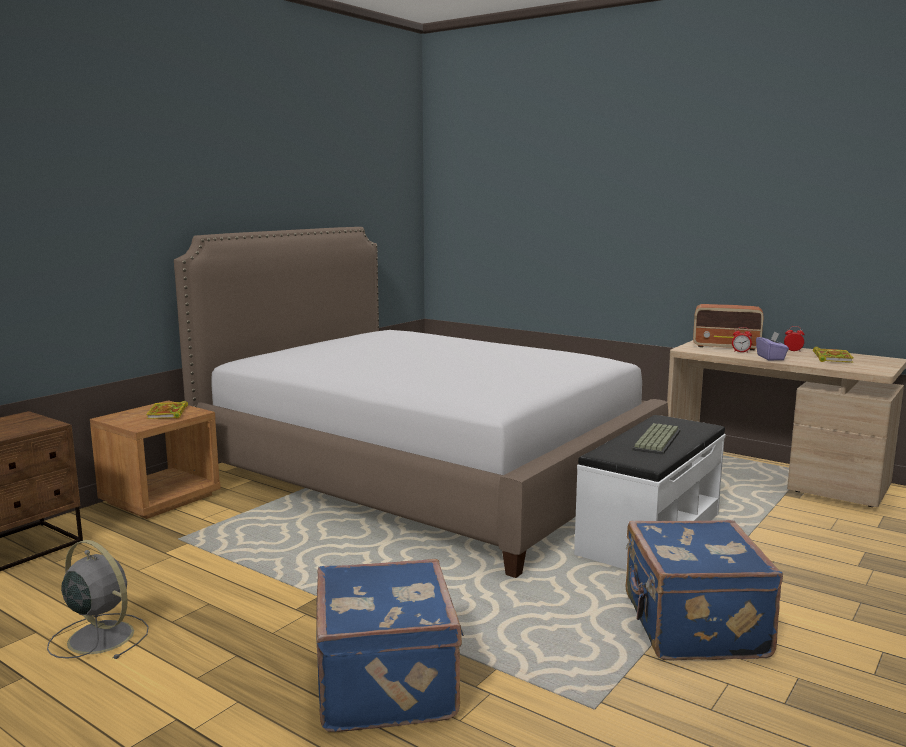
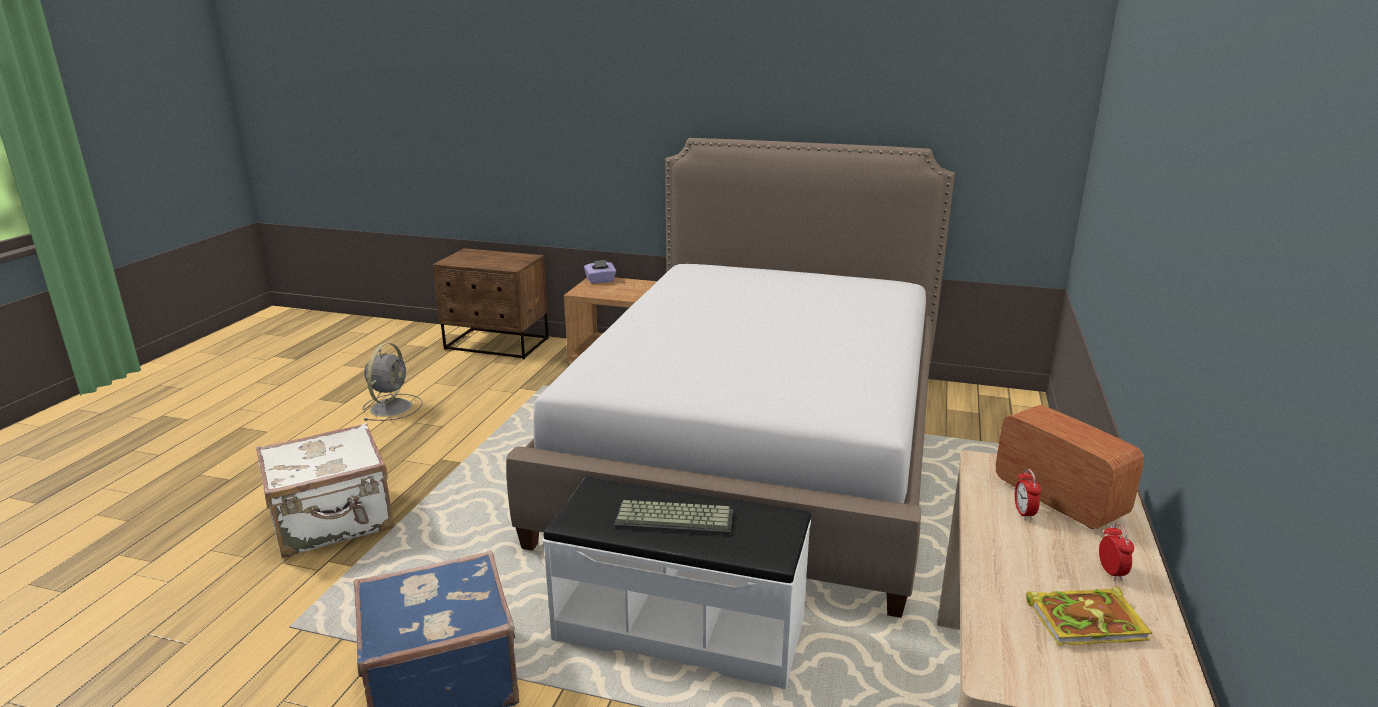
camera: 70 degrees right, 10 degrees up
(167, 413) = (618, 290): book -> none
(389, 683) = (333, 522): blue suitcase -> white suitcase
(726, 347) = (1057, 498): radio -> radio turned 150 degrees clockwise
(771, 358) = (1001, 545): purple tissue box -> purple tissue box (600, 281)

